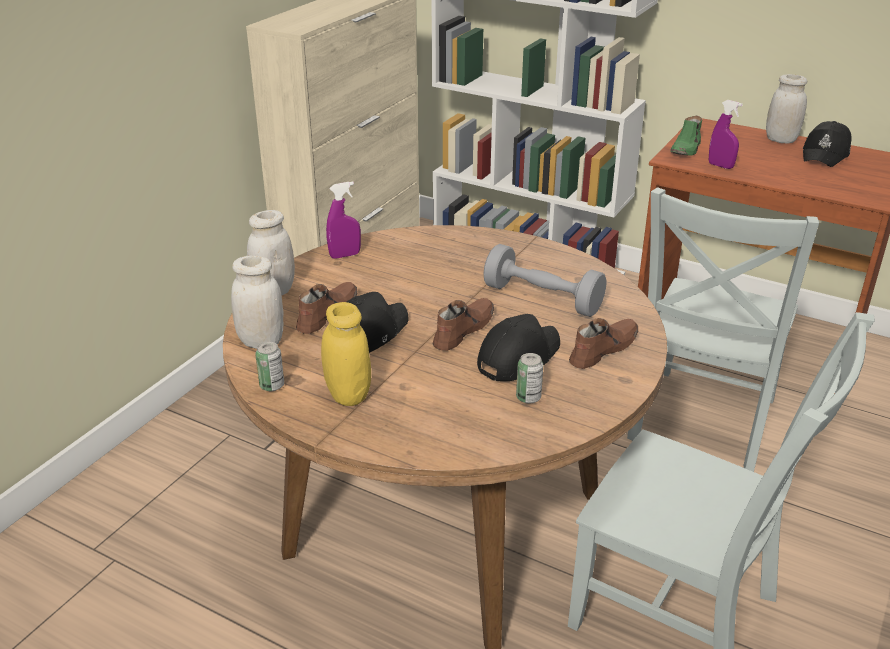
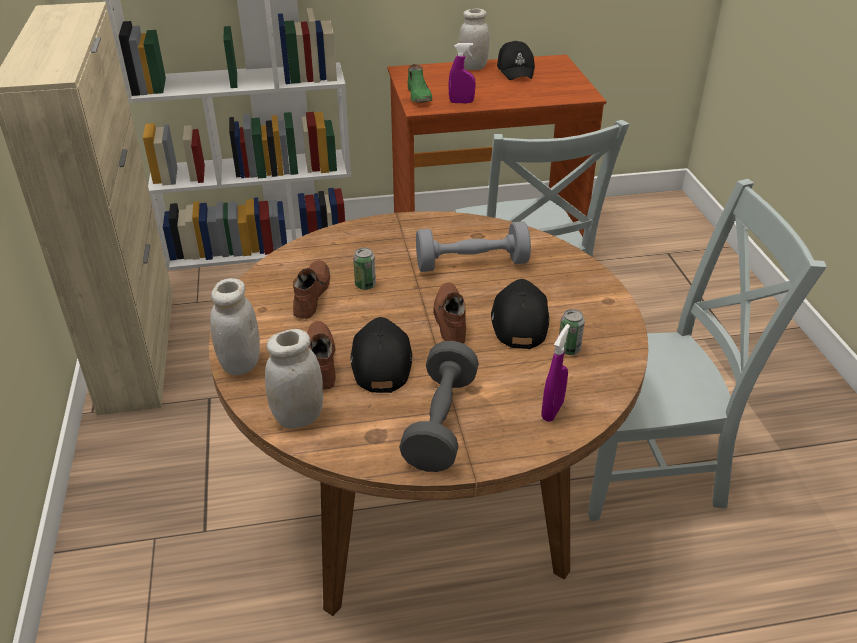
camera: 40 degrees left, 5 degrees up
(272, 385) = (366, 451): can -> can (365, 285)
(345, 255) = (259, 299): purple spray bottle -> purple spray bottle (552, 410)
(348, 395) = (440, 422): yellow jar -> grey dumbbell
(602, 349) = (564, 285): brown shoe -> brown shoe (310, 295)

